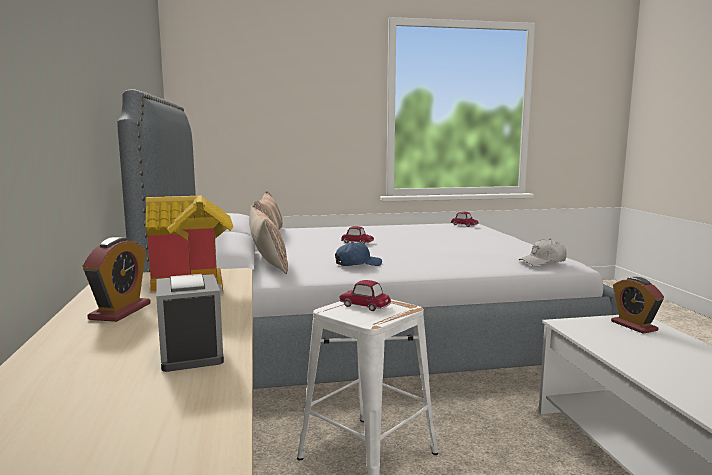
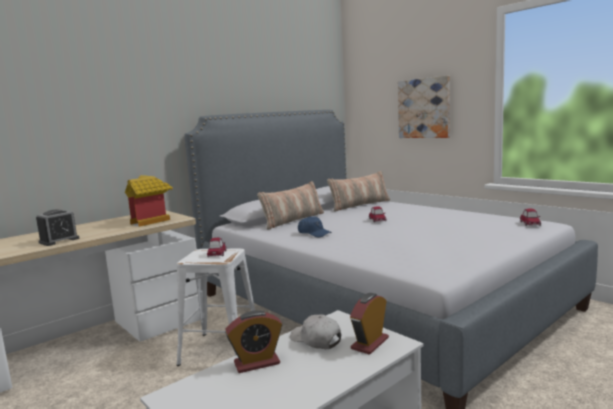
camera: 60 degrees right, 0 degrees up
(120, 311) = (106, 224): alarm clock -> alarm clock (257, 363)
(302, 114) = (424, 108): none -> picture
(543, 261) = (414, 266): white cap -> white cap (316, 340)

